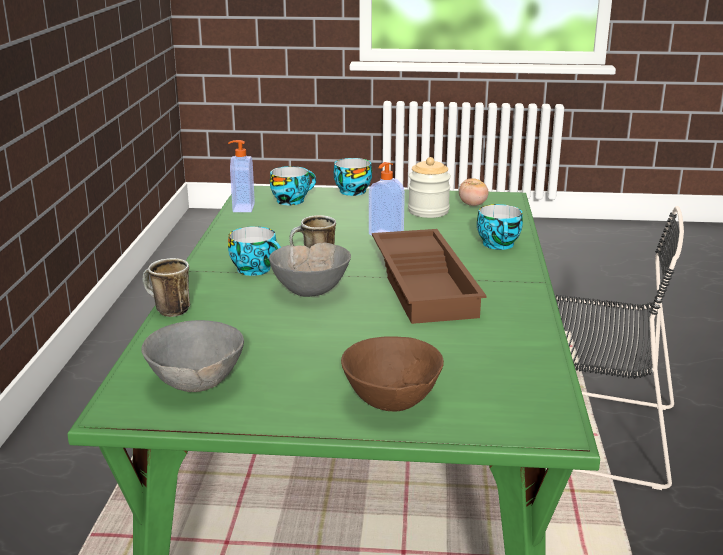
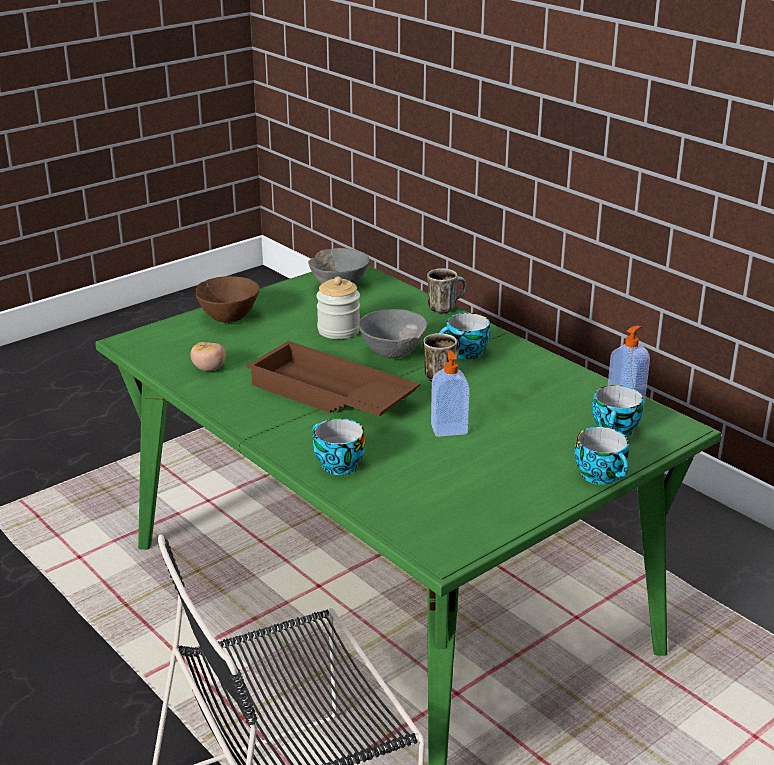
camera: 135 degrees right, 5 degrees up
(428, 211) = (473, 481): jar -> jar (338, 330)
(472, 205) = (451, 517): tomato -> tomato (209, 369)

